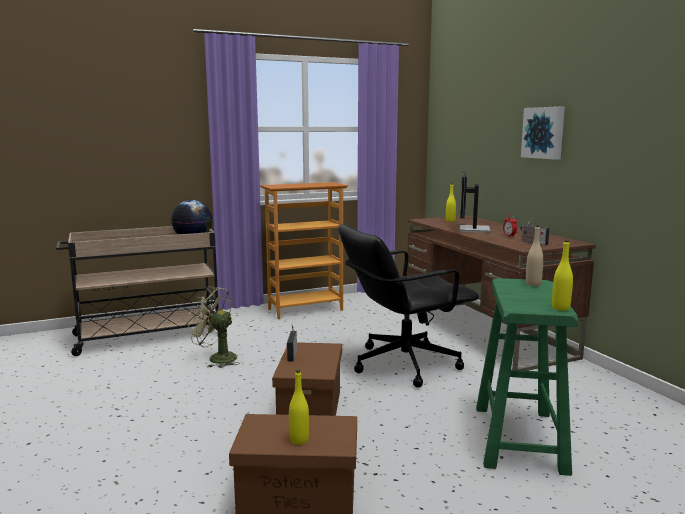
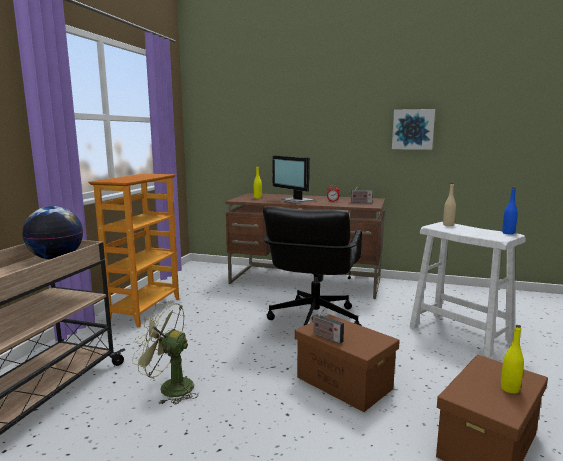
camera: 50 degrees left, 0 degrees up
(216, 358) = (169, 388): green fan -> green fan turned 45 degrees clockwise
(519, 438) = (459, 333): green stool -> white stool
(544, 133) = (329, 123): picture -> picture (413, 129)
(560, 308) = (508, 233): yellow bottle -> blue bottle

